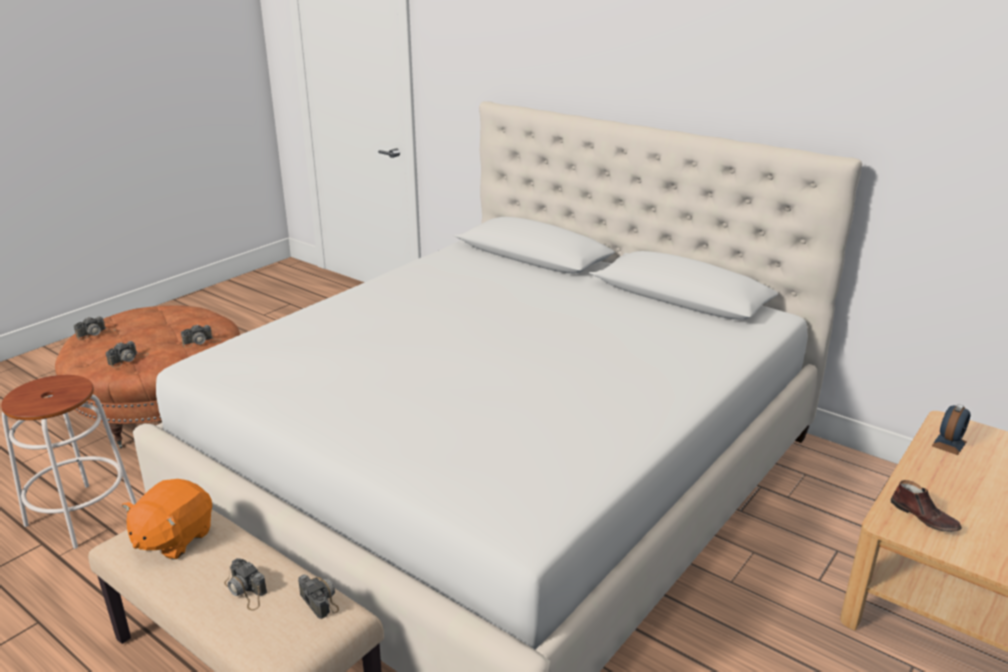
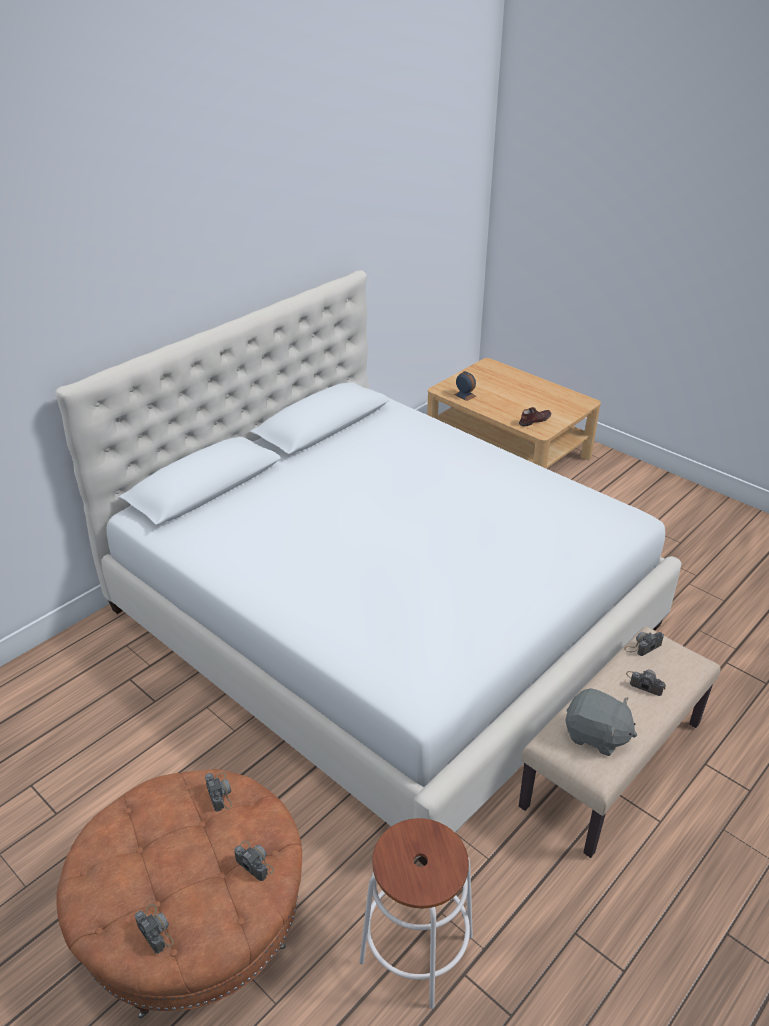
camera: 85 degrees left, 10 degrees up
(173, 539) = (596, 735): orange plush toy -> grey plush toy
(246, 591) = (644, 683): camera -> camera turned 105 degrees counterclockwise

